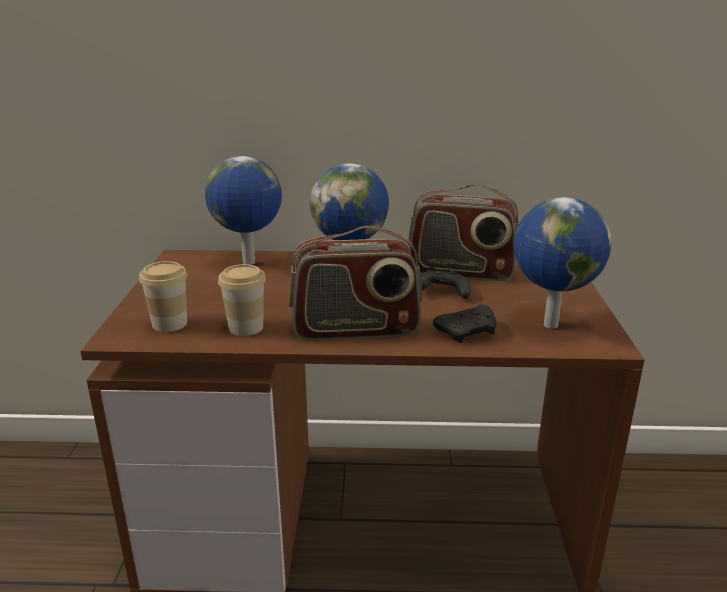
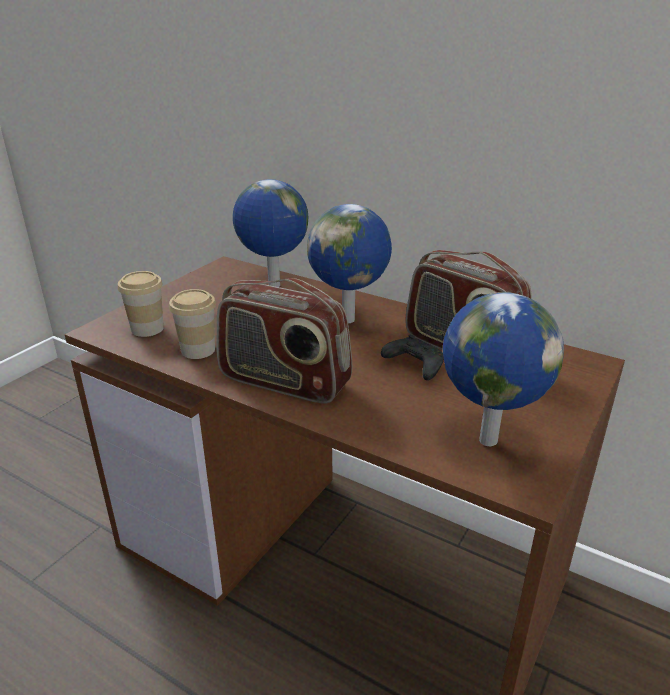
camera: 30 degrees right, 5 degrees up
(468, 332) = (387, 419): black game controller -> none

